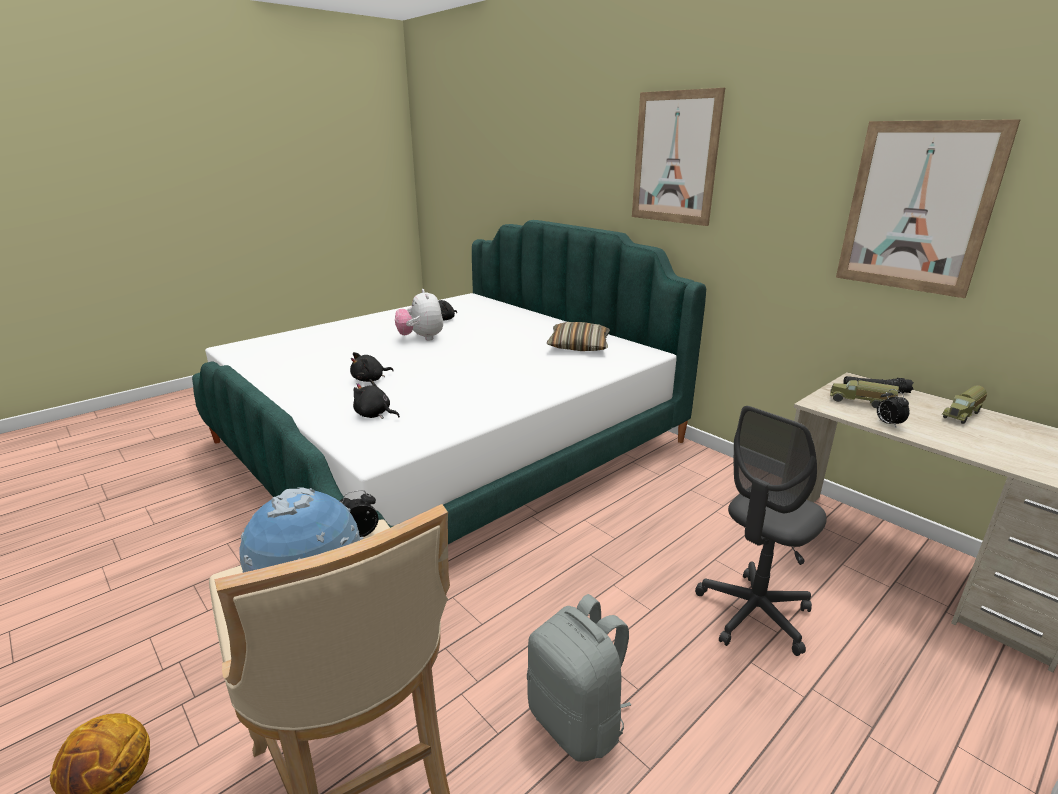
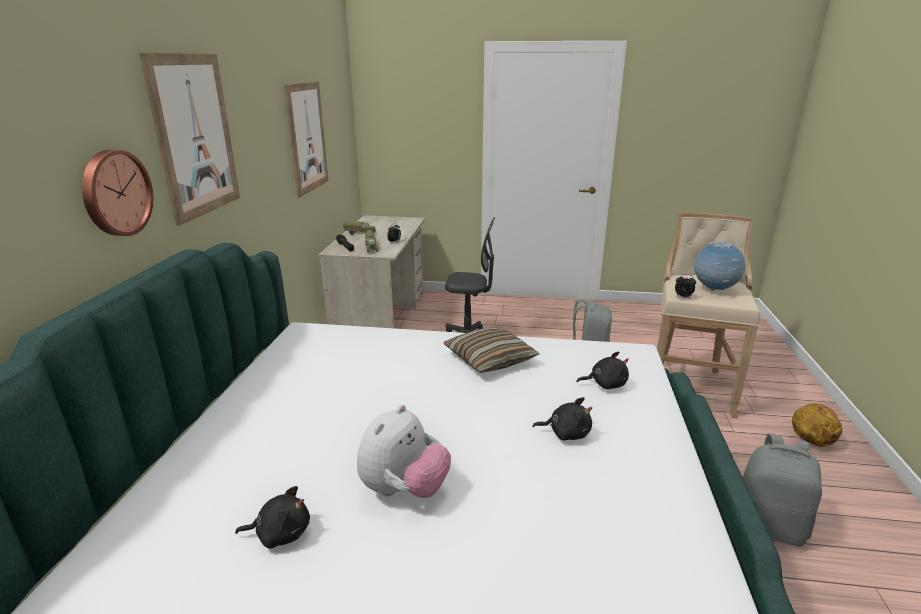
camera: 130 degrees left, 0 degrees up
(209, 590) = (769, 526): none -> grey backpack
(374, 415) = (605, 384): black plush toy -> black plush toy turned 75 degrees counterclockwise
(578, 346) = (313, 367): pillow -> pillow (490, 359)
(598, 178) = (115, 193): none -> wall clock

